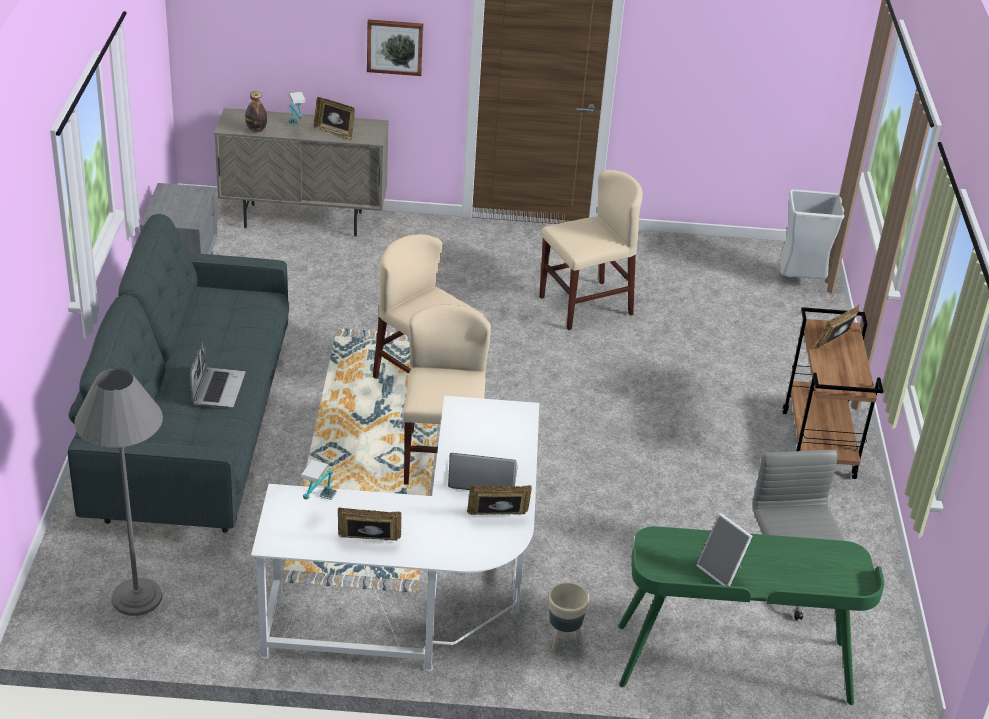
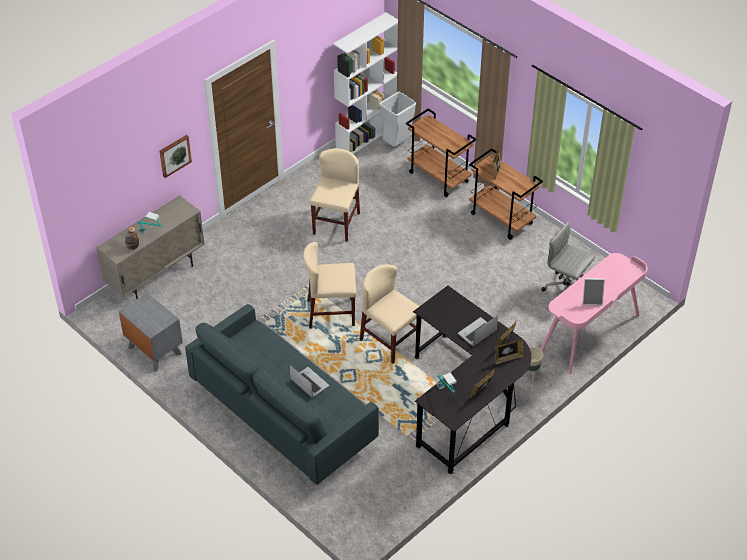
camera: 45 degrees left, 10 degrees up
(137, 597) = (375, 494): grey floor lamp -> none
(334, 133) = (169, 221): picture frame -> picture frame (508, 358)
(425, 598) = (467, 400): white desk -> black desk
(733, 665) = (590, 334): green desk -> pink desk
(773, 252) = (367, 136): none -> white bookcase
(801, 348) = (439, 177): none -> brown cart

